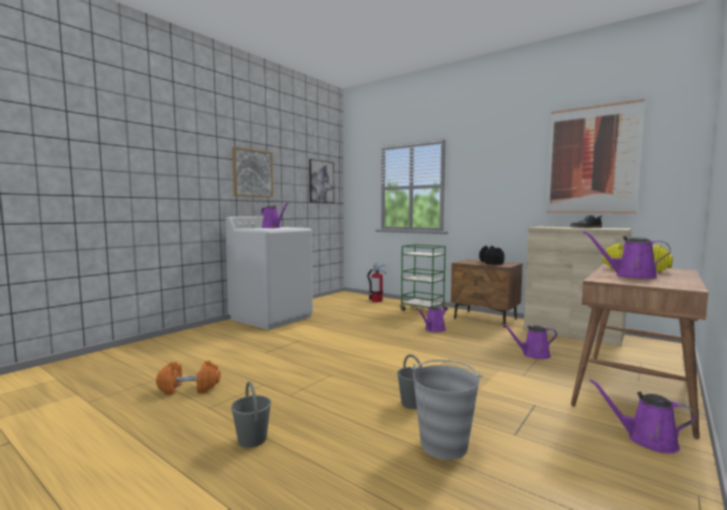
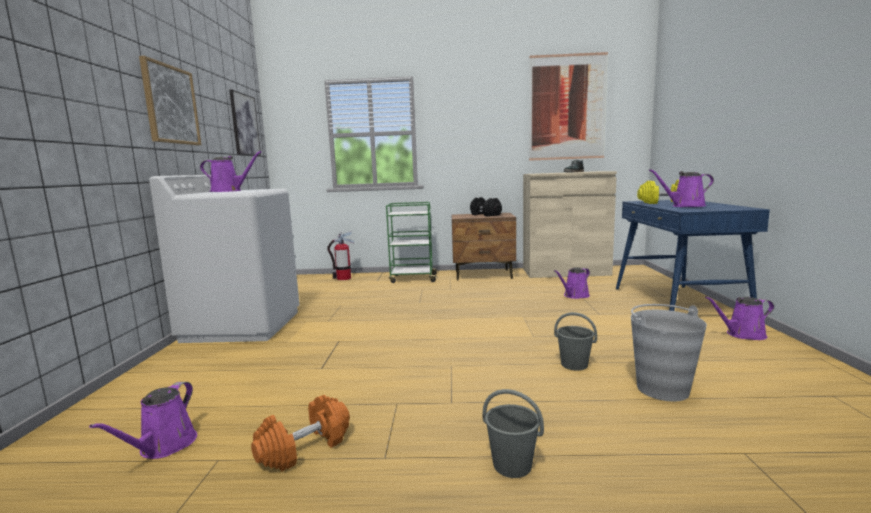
camera: 35 degrees left, 5 degrees up
(433, 329) = (459, 294): purple watering can -> purple watering can (164, 447)
(635, 391) = (678, 304): brown desk -> blue desk

